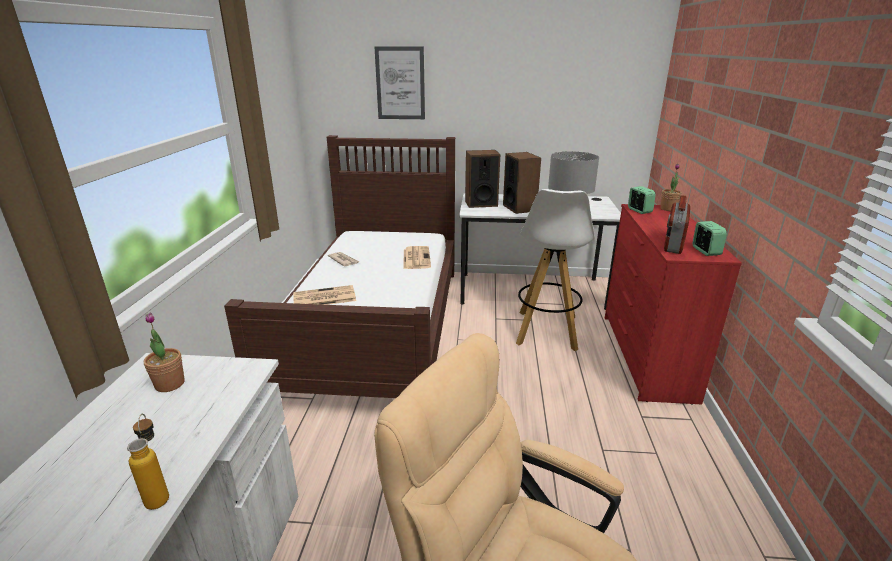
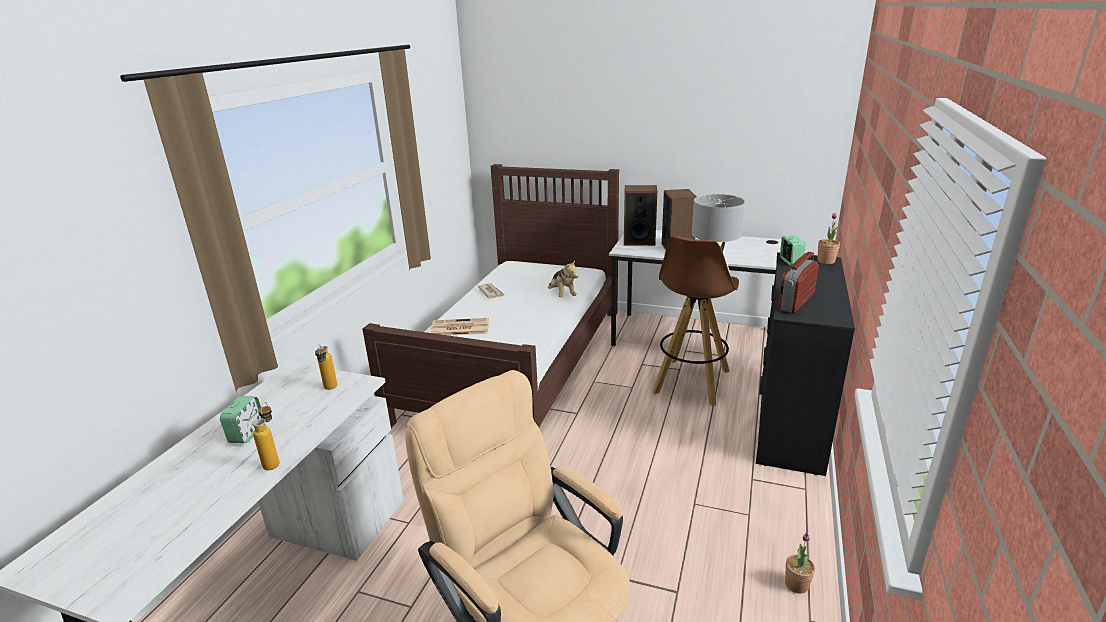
camera: 15 degrees right, 0 degrees up
(170, 384) = (300, 388): potted plant -> potted plant (796, 584)
(211, 381) = (330, 389): none -> bottle
(400, 83) = (564, 113): picture -> none
(416, 258) = (562, 294): newspaper -> plush toy
(546, 330) = (691, 382): white stool -> brown stool
(645, 356) = (788, 420): red dresser -> black dresser
(705, 251) = (825, 313): alarm clock -> alarm clock (247, 434)

